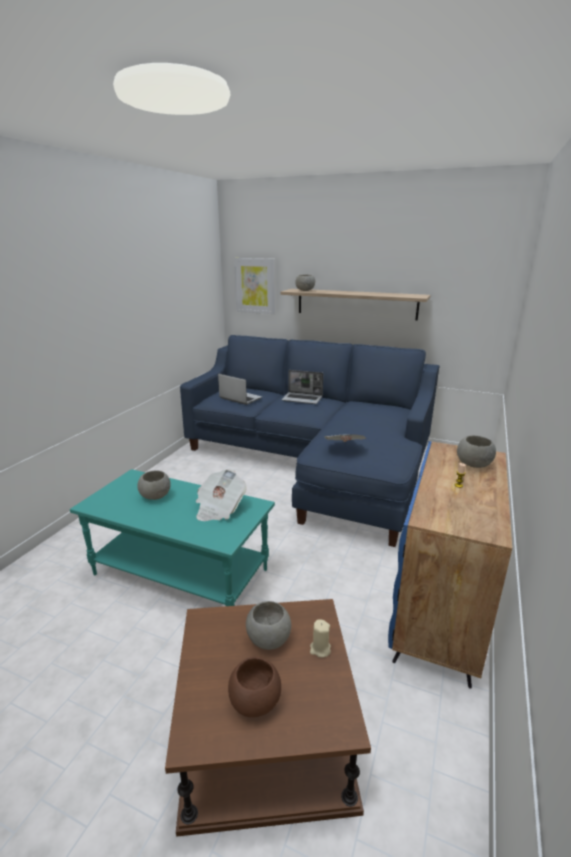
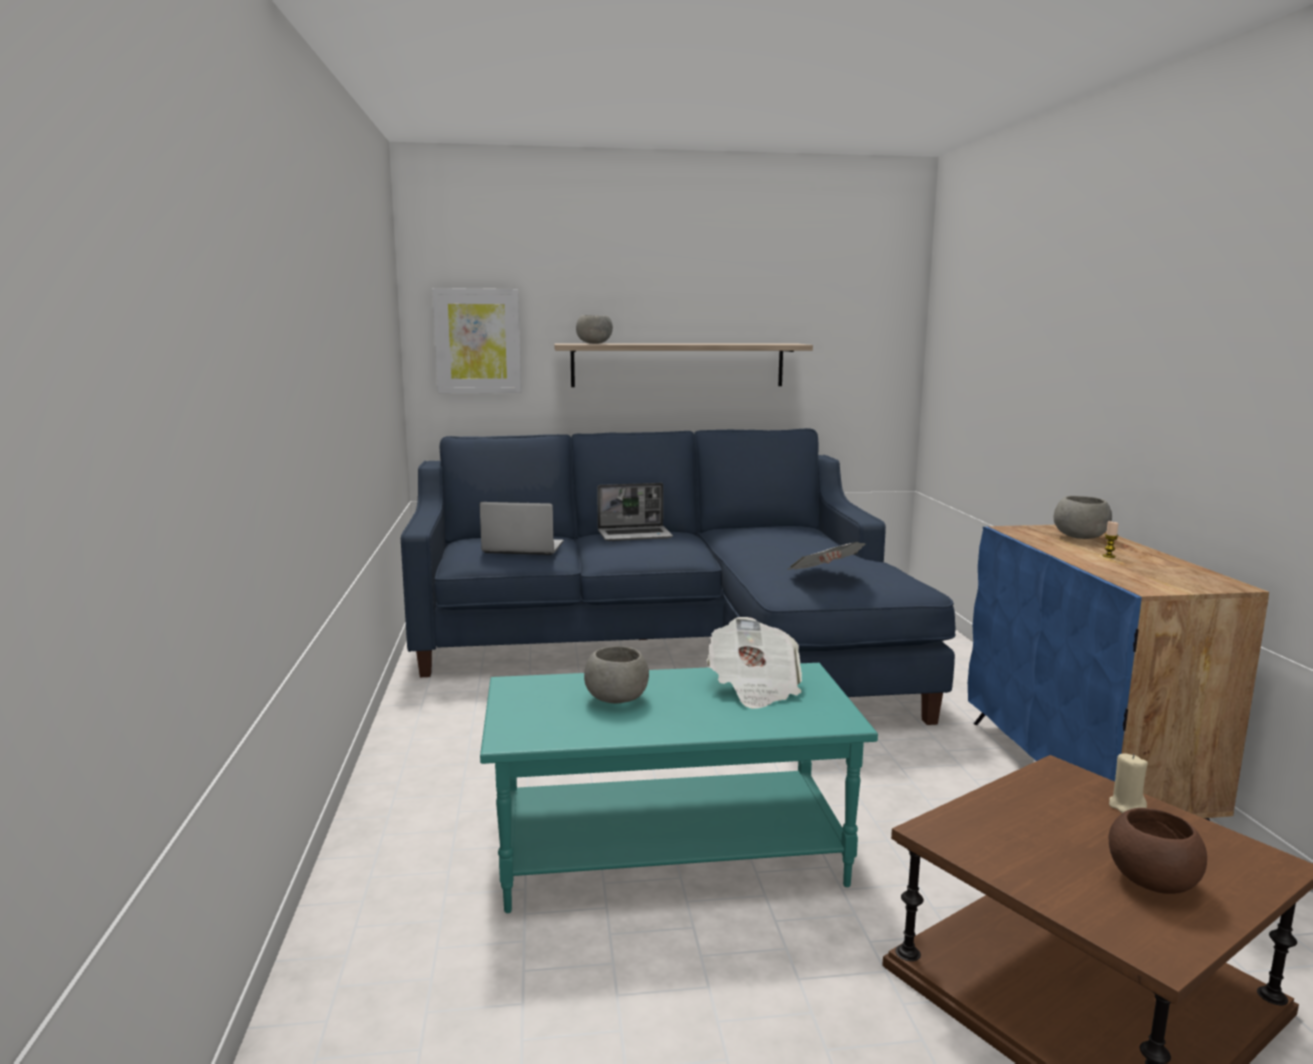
camera: 30 degrees left, 10 degrees down
(268, 639) = (1054, 819): grey bowl -> none

